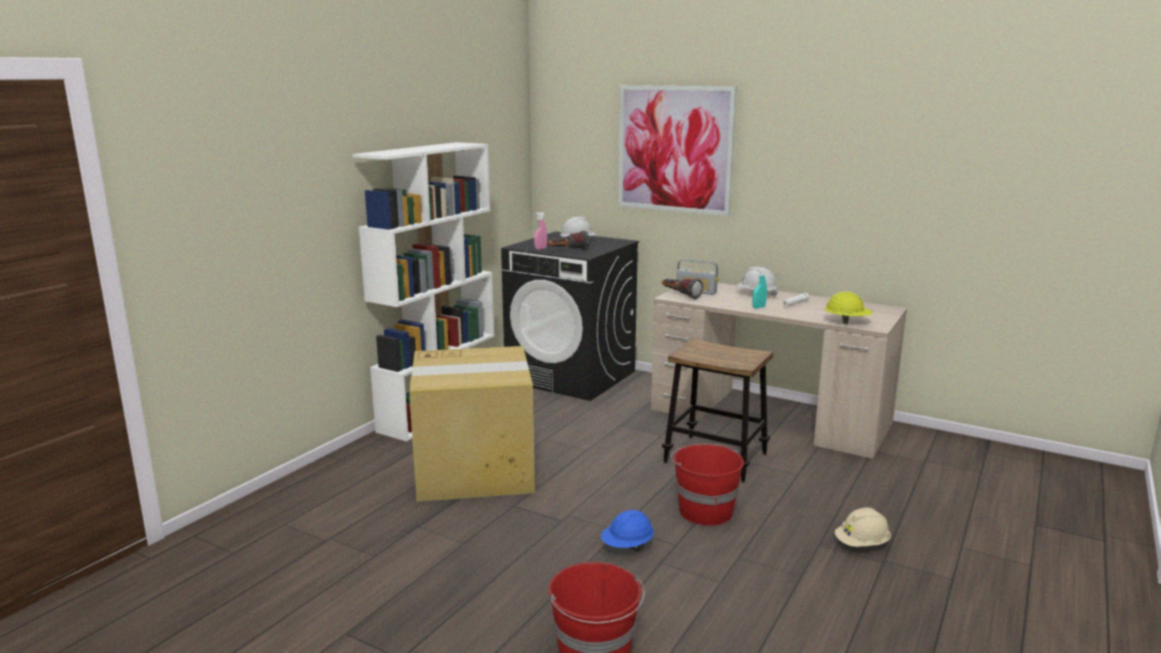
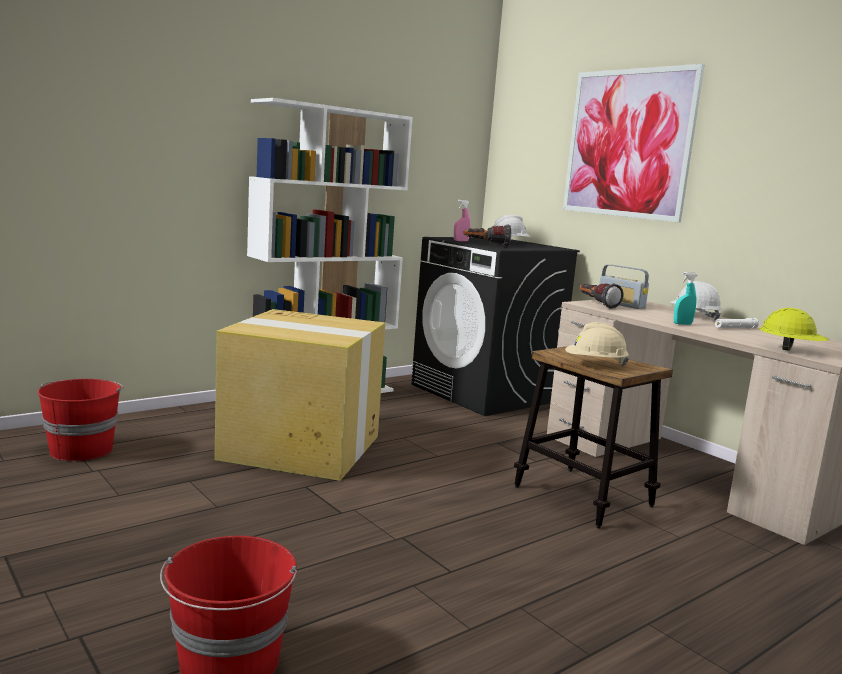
camera: 20 degrees right, 5 degrees down
(627, 547) = (389, 558): blue hard hat -> none
(704, 511) = (520, 545): red bucket -> red bucket (81, 449)
(862, 544) = (714, 641): beige hard hat -> beige hard hat (595, 364)

